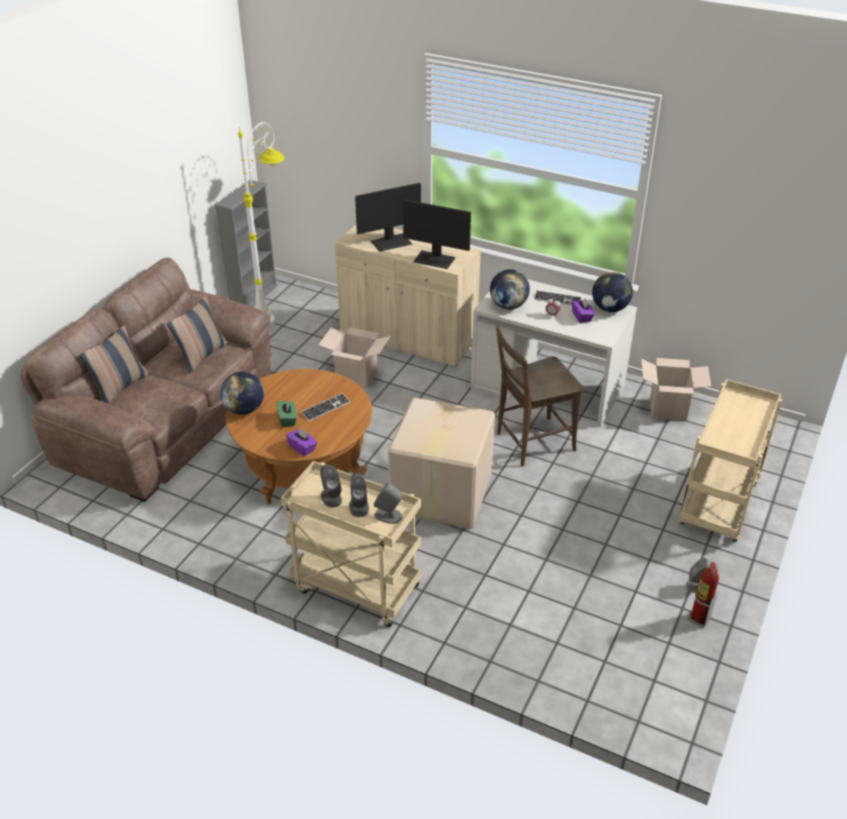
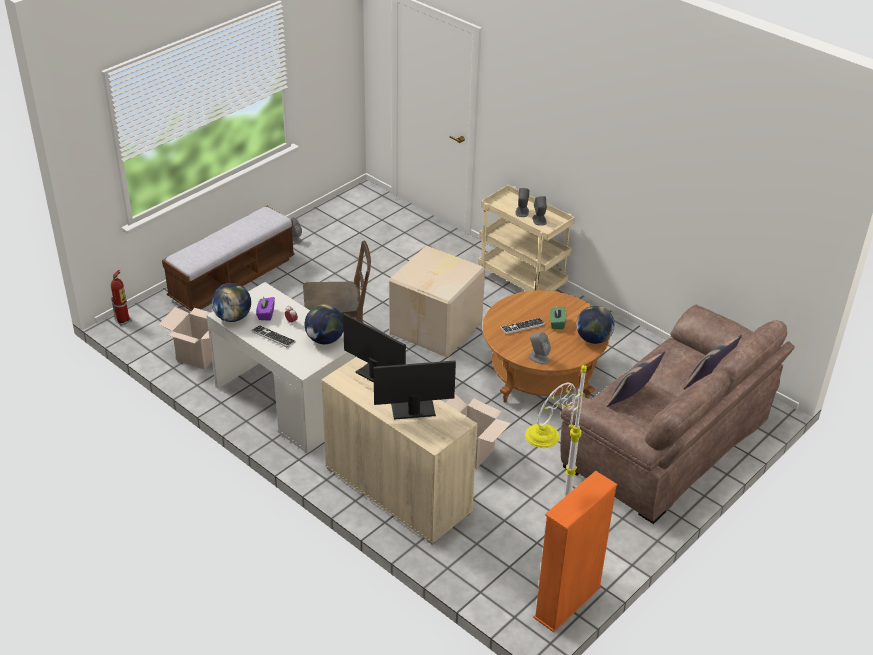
camera: 165 degrees left, 0 degrees up
(253, 296) = (567, 603): grey bookcase -> orange bookcase
(302, 448) = (548, 298): purple tissue box -> none
(388, 515) = (504, 204): grey speaker -> grey speaker (538, 358)
(698, 618) = (309, 226): fire extinguisher -> fire extinguisher (123, 320)
(719, 506) = (233, 279): beige cart -> bench

